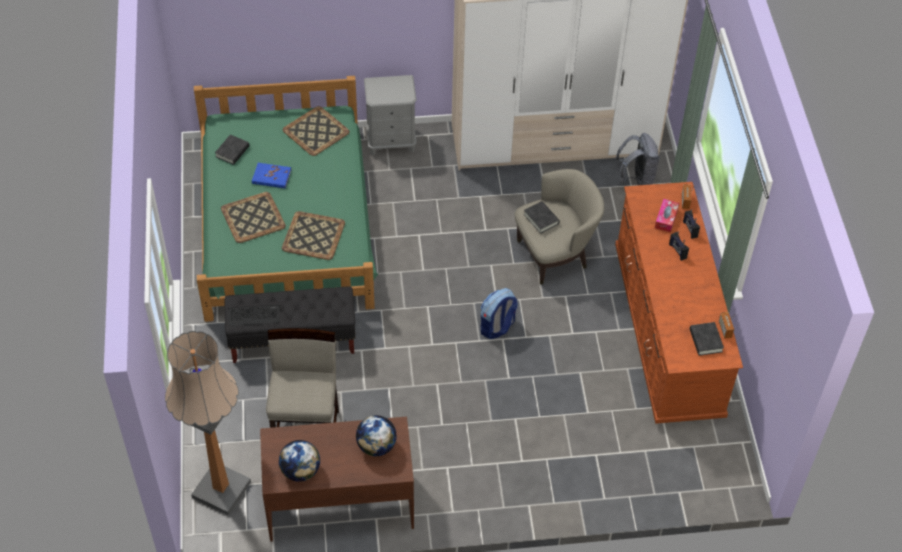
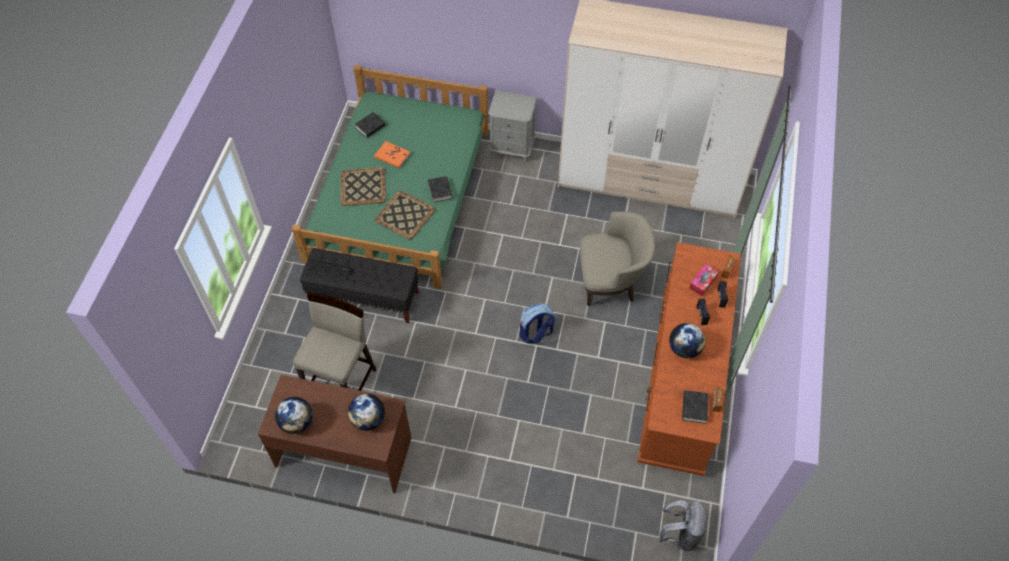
camera: 20 degrees right, 5 degrees up
(221, 490) = (255, 410): floor lamp -> none
(271, 177) = (392, 156): blue book -> orange book
(316, 132) = (443, 126): tray -> none
(541, 219) = (600, 251): black book -> black book (440, 191)
(636, 178) = (707, 233): grey backpack -> grey backpack (680, 534)
(673, 288) = (684, 349): none -> globe

